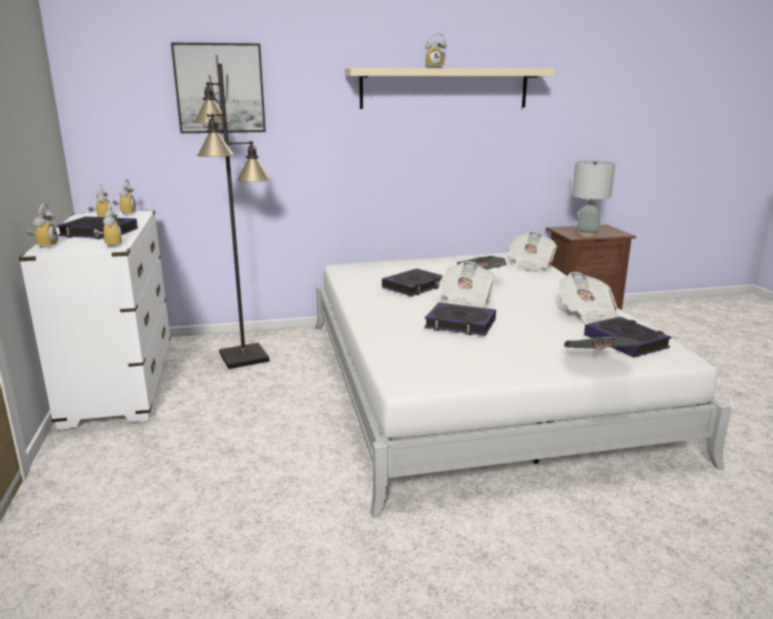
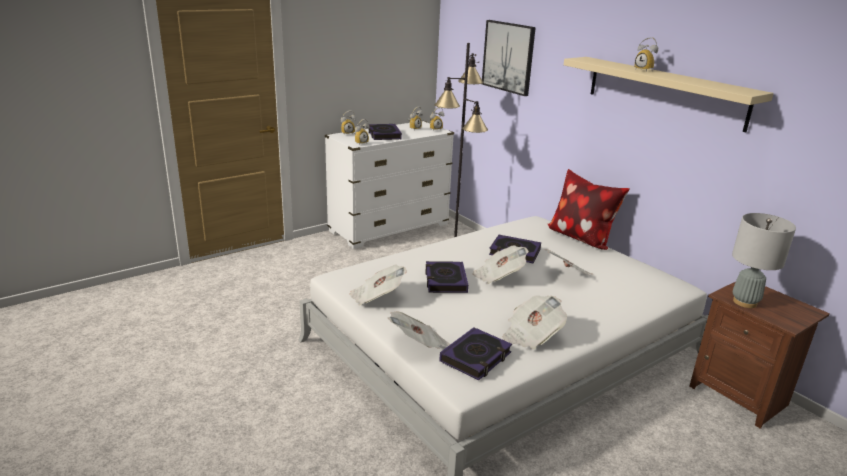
camera: 65 degrees right, 5 degrees up
(401, 261) = (580, 238): none -> pillow
(530, 264) = (644, 294): newspaper -> newspaper (376, 297)

